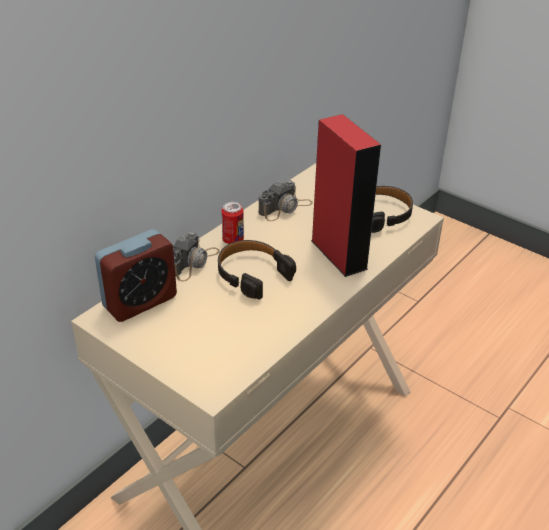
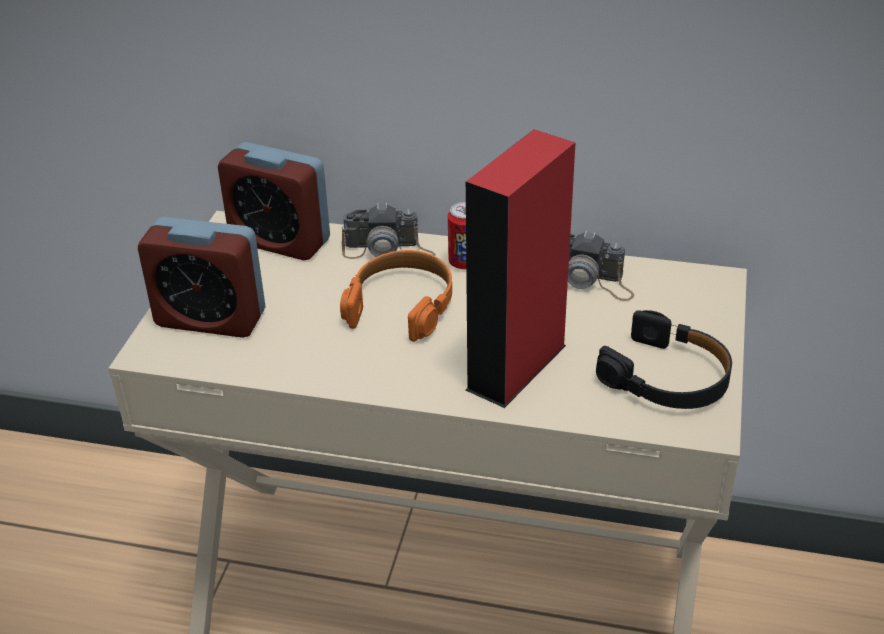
camera: 65 degrees right, 0 degrees up
(199, 354) = (210, 319): none -> alarm clock
(252, 274) = (402, 304): black headphones -> orange headphones

